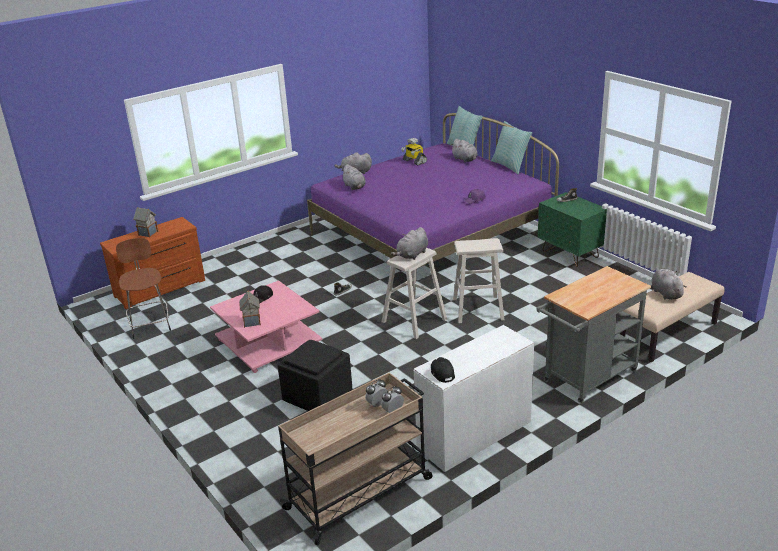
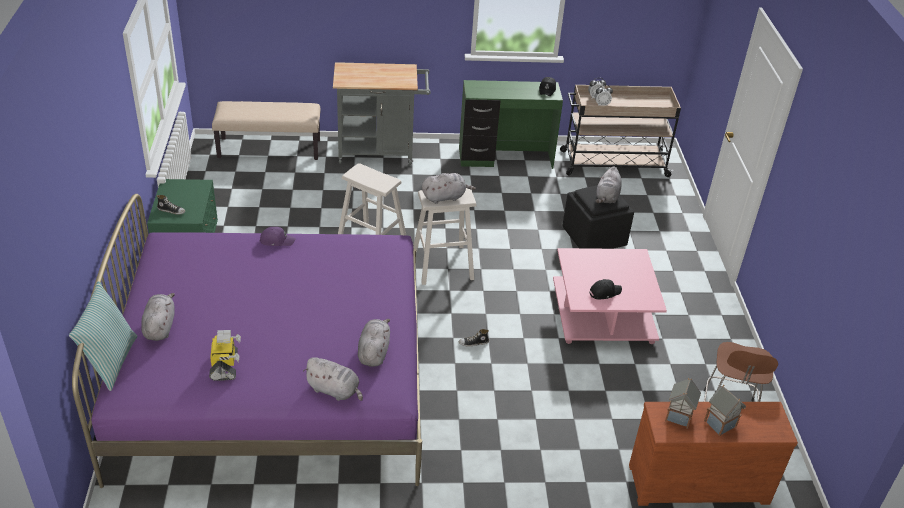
camera: 150 degrees left, 10 degrees up
(252, 322) = (632, 266): toy house -> toy house (678, 416)
(473, 435) = (505, 159): white desk -> green desk
(510, 166) = (136, 279): pillow -> none
(665, 293) = (272, 112): grey plush toy -> grey plush toy (607, 197)

